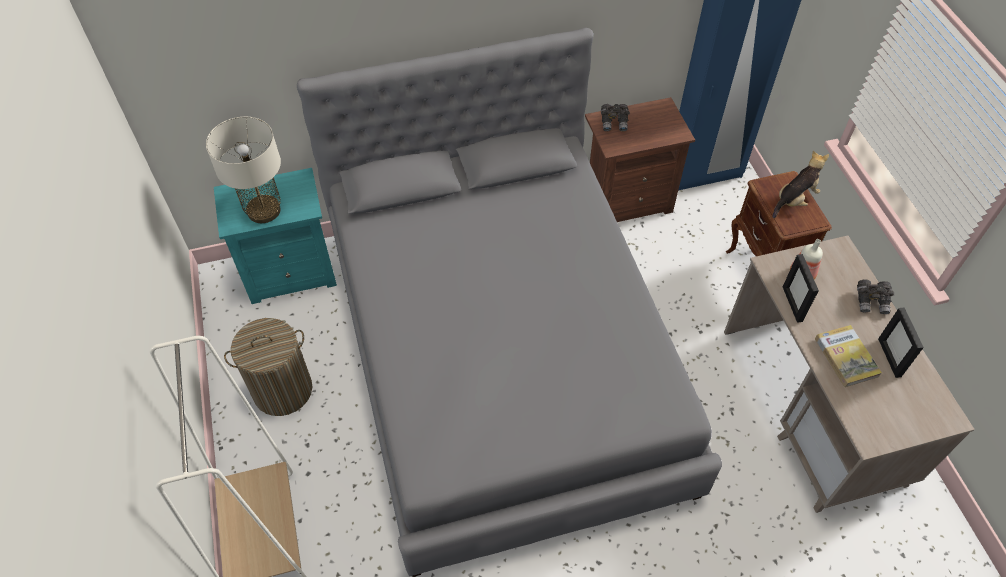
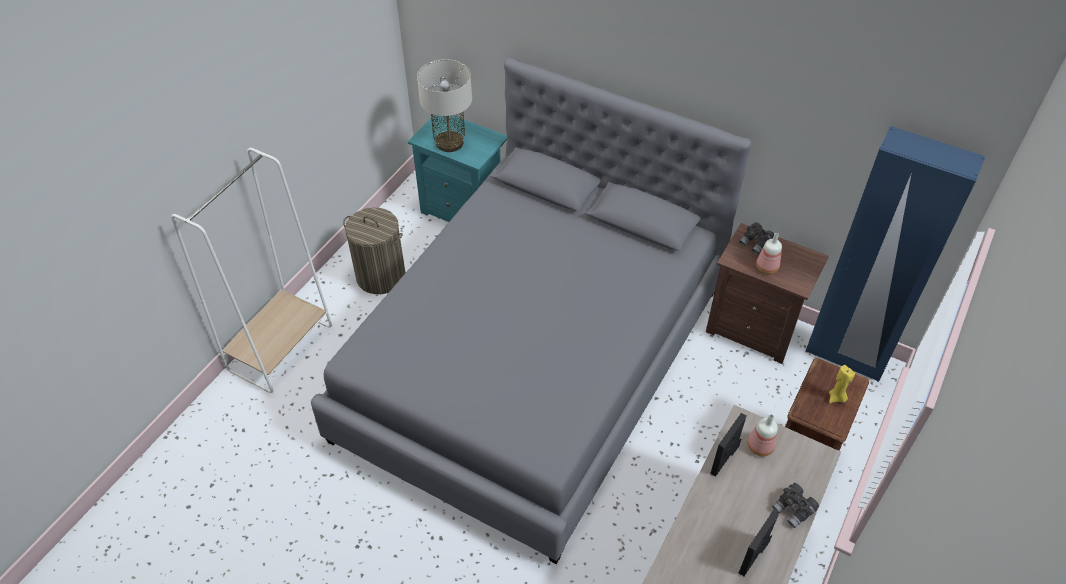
camera: 45 degrees right, 5 degrees down
(644, 136) = (767, 268): none -> bottle
(794, 200) = (836, 398): plush toy -> yellow candle
(846, 357) = (717, 527): book -> none

